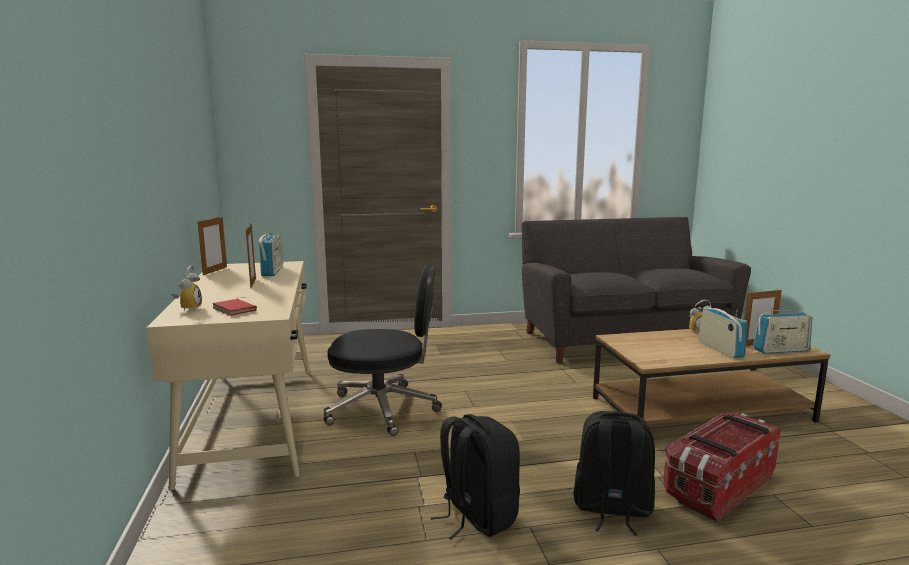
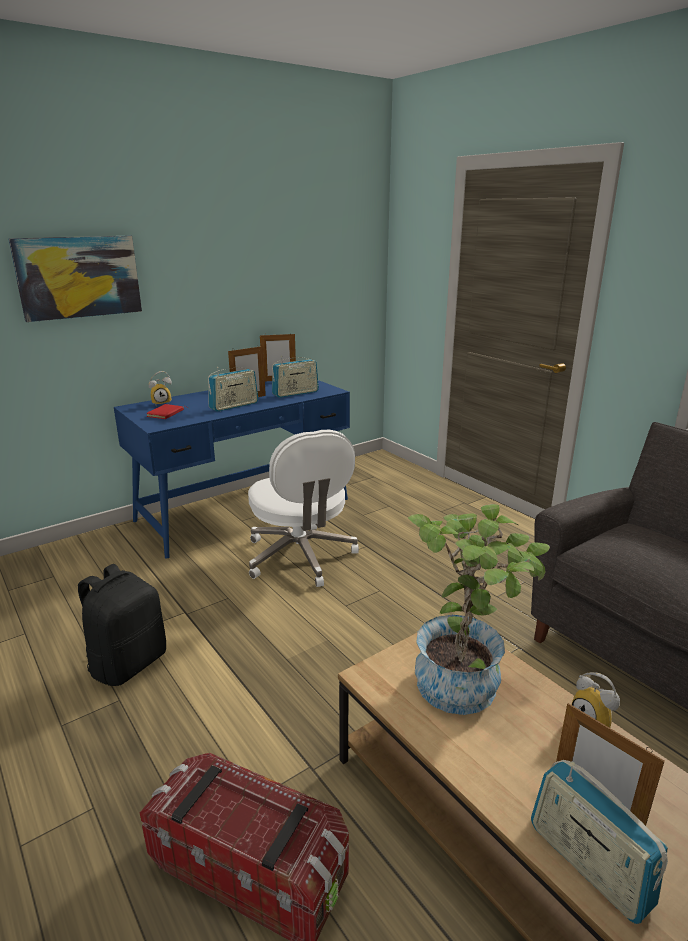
camera: 65 degrees right, 10 degrees up
(111, 145) = (79, 277): none -> picture
(254, 418) = (245, 509): beige desk -> blue desk
(384, 409) = (301, 557): black office chair -> white office chair
(611, 509) = (163, 757): black backpack -> none
(658, 344) = (465, 679): none -> potted plant
(720, 349) = (504, 759): radio -> radio (234, 406)

